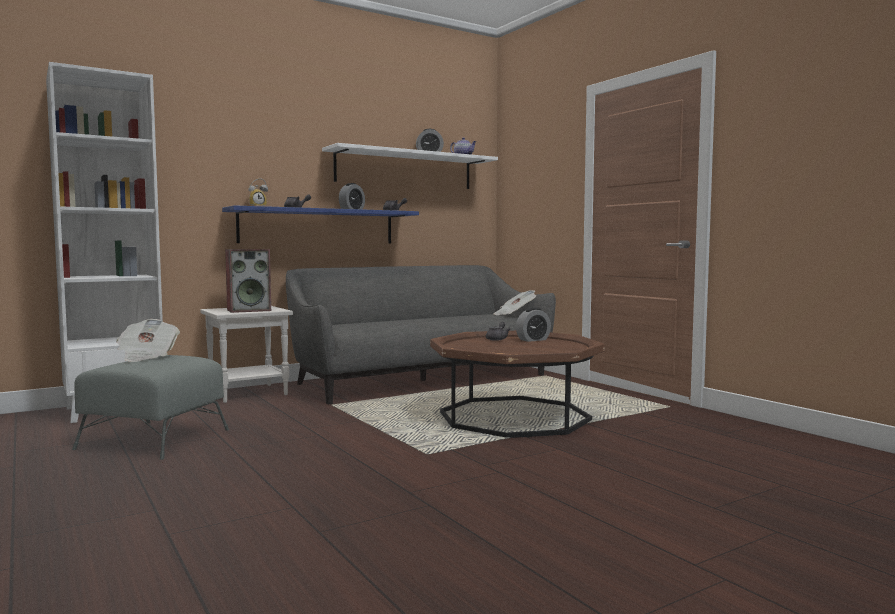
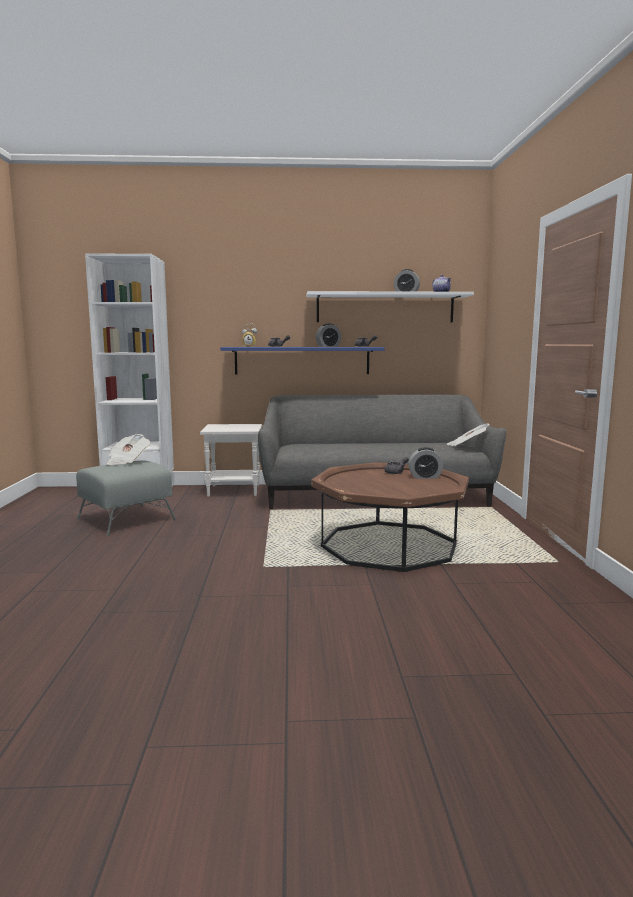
camera: 30 degrees right, 5 degrees up
(249, 310) = (232, 428): speaker -> none

